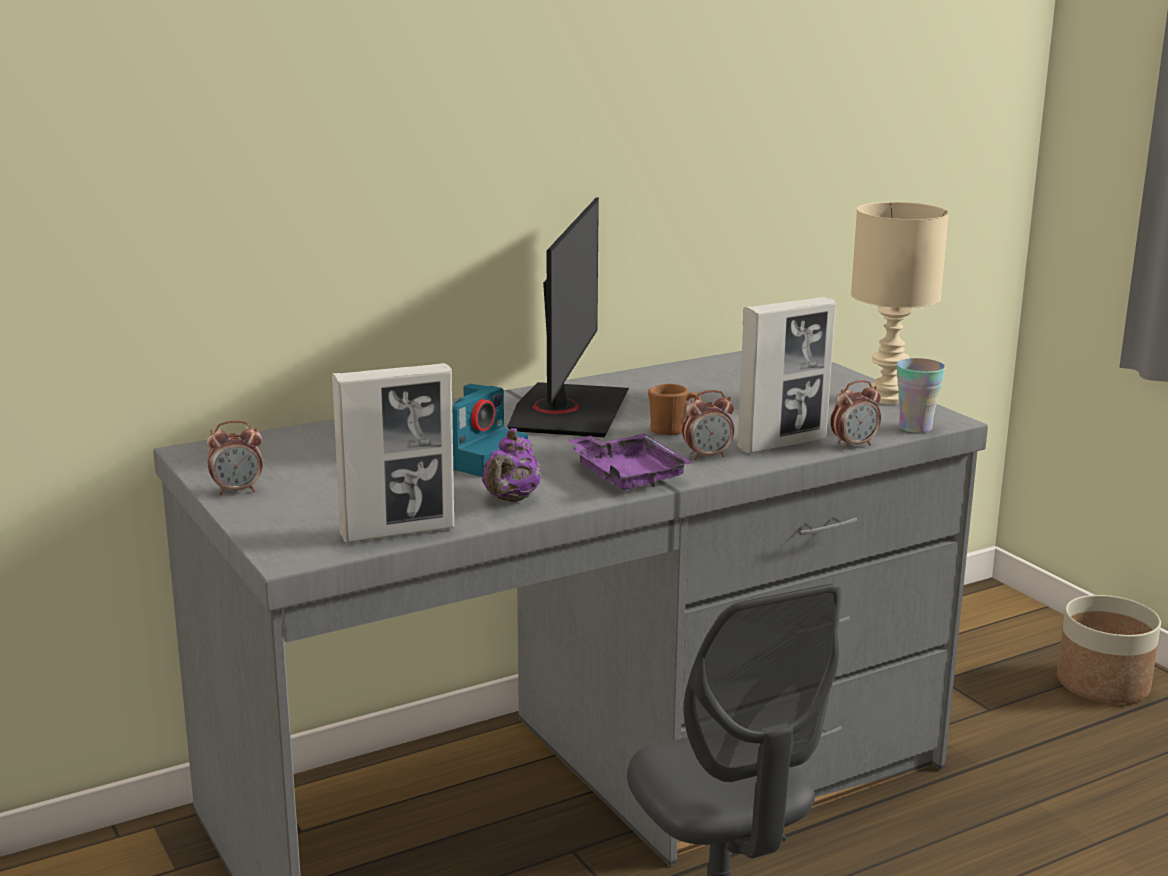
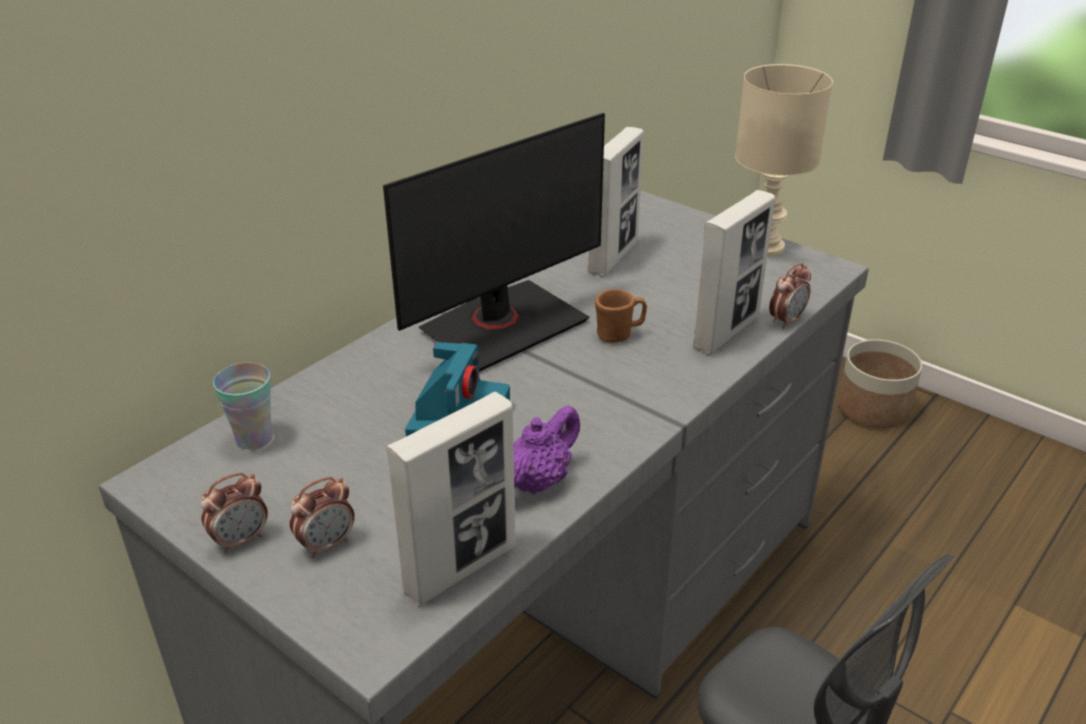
camera: 20 degrees left, 15 degrees up
(511, 499) = (539, 480): purple teapot -> purple teapot turned 135 degrees counterclockwise
(567, 411) = (502, 325): monitor -> monitor turned 60 degrees clockwise
(627, 475) = (623, 412): purple tray -> none
(707, 456) = (675, 366): alarm clock -> alarm clock (327, 544)
(719, 385) = (613, 257): none -> picture frame
(915, 428) = (817, 284): cup -> cup (254, 438)

